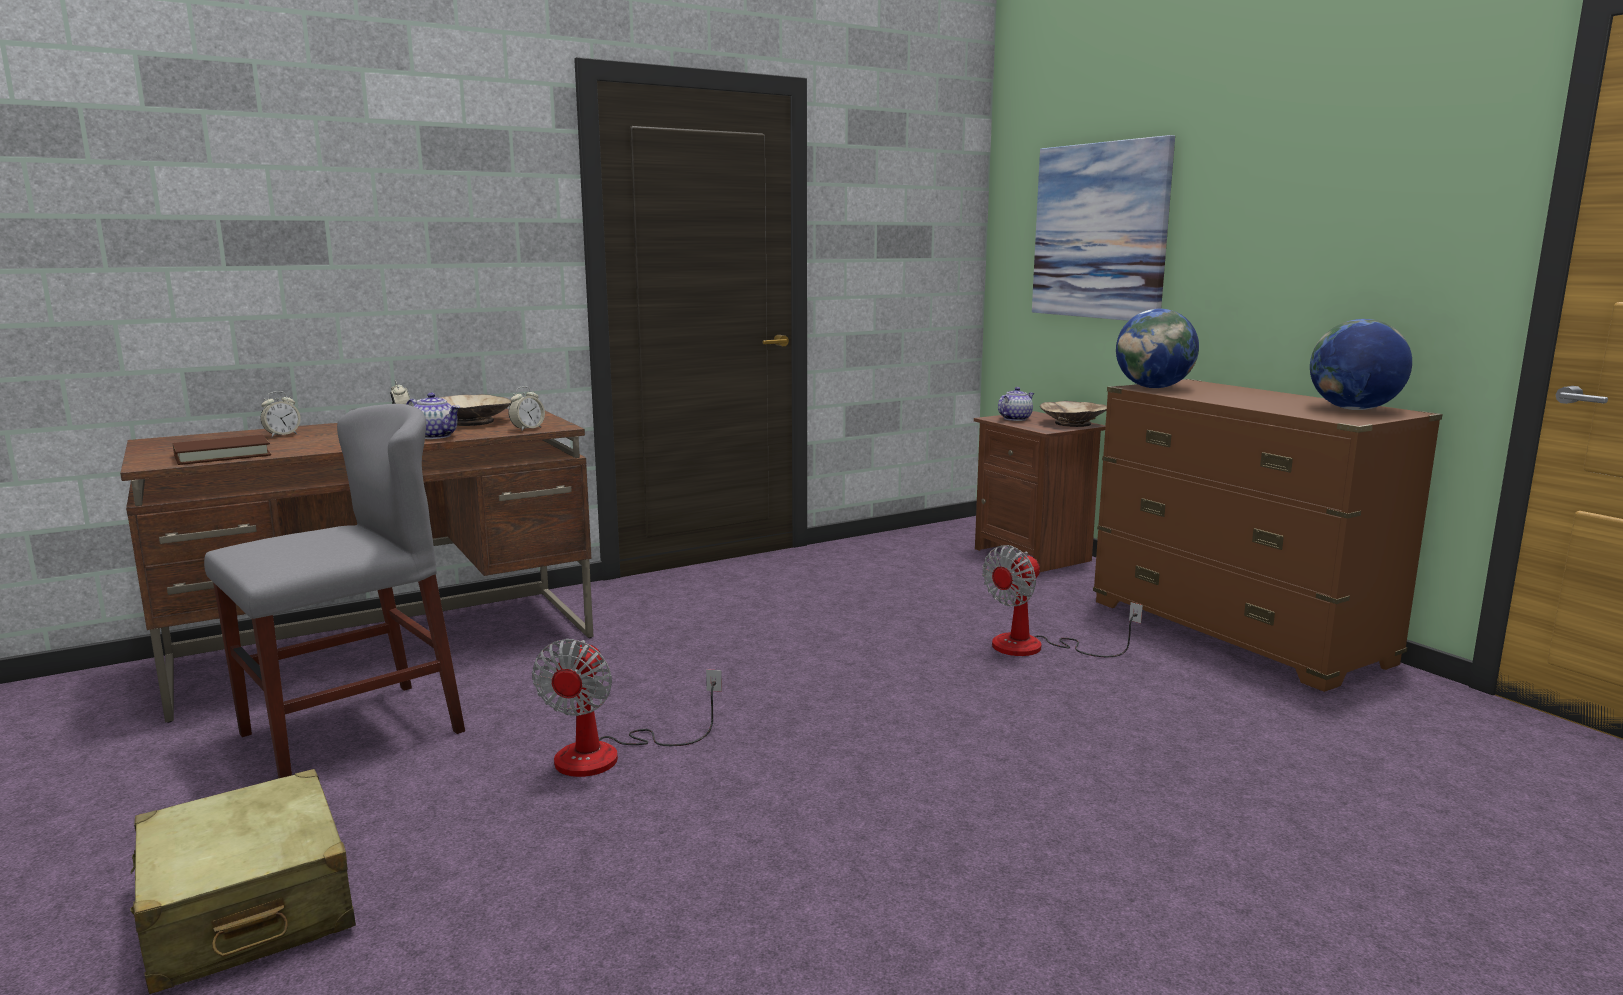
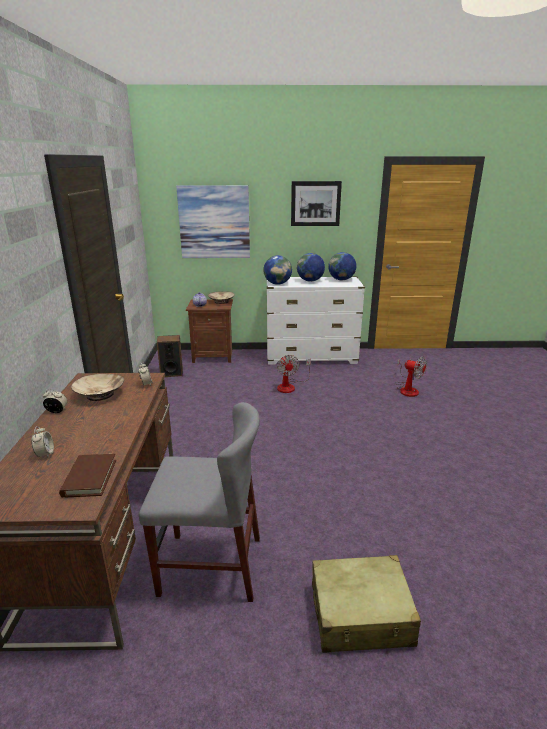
camera: 60 degrees left, 10 degrees up
(351, 733) = (211, 565): grey chair -> grey chair turned 105 degrees clockwise
(436, 436) = (129, 408): teapot -> none
(610, 755) = (297, 492): fan -> fan (407, 389)
(907, 548) = (171, 373): none -> speaker
(1236, 633) = (311, 357): brown dresser -> white dresser
(1255, 397) = (310, 281): none -> globe
(1335, 173) = (315, 203): none -> picture

